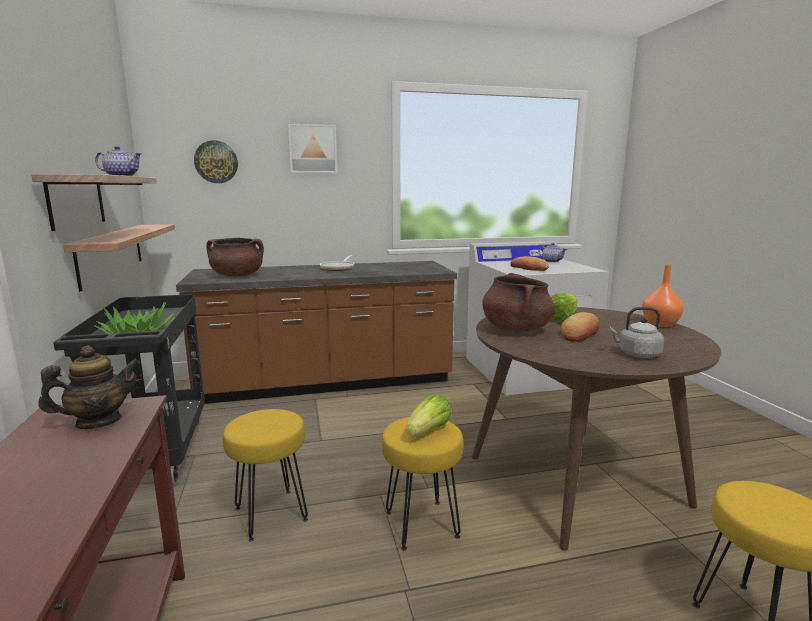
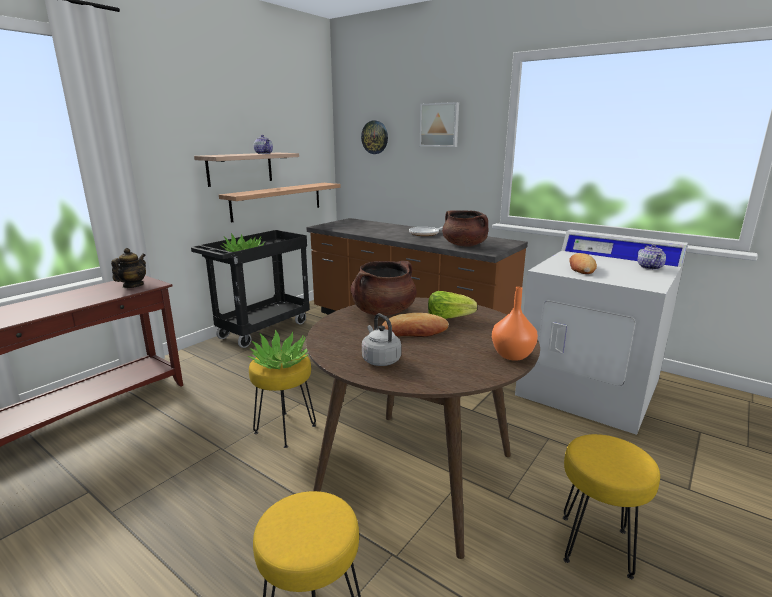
camera: 50 degrees right, 5 degrees up
(98, 421) = (133, 286): teapot -> teapot turned 90 degrees counterclockwise
(237, 275) = (351, 227): brown cooking pot -> brown cooking pot (464, 245)
(272, 514) = (246, 382): yellow stool -> yellow stool (596, 546)
(428, 431) = (281, 362): lettuce -> potted plant

